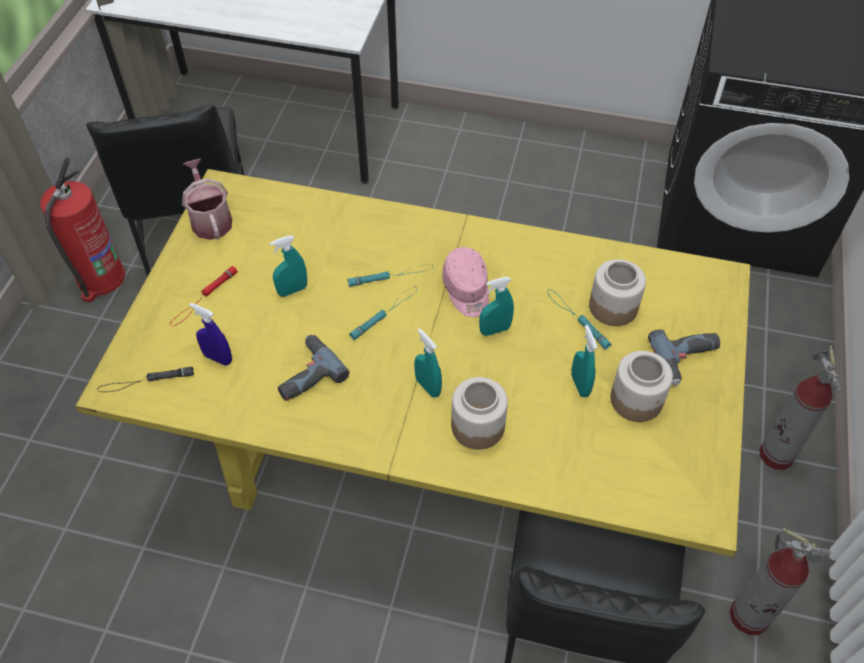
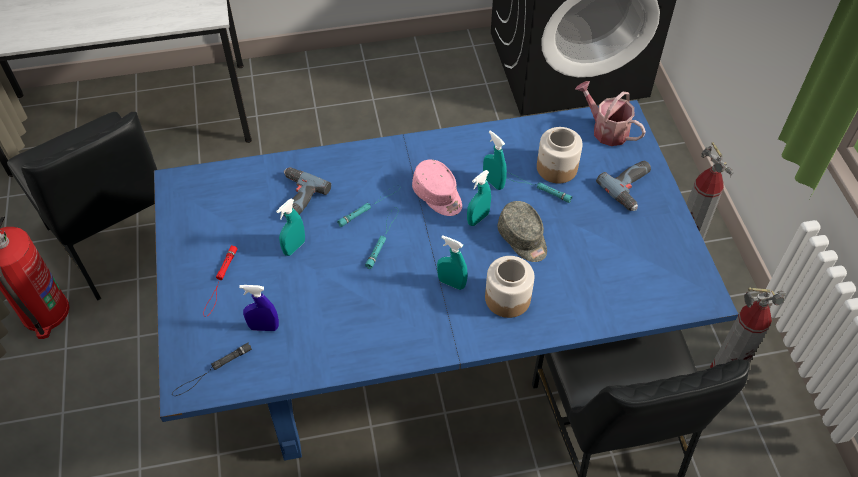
camera: 25 degrees left, 0 degrees up
(210, 219) = (184, 213): watering can -> watering can (606, 130)
(305, 373) = (346, 311): power drill -> power drill (296, 197)
(434, 453) = (431, 346): yellow dining table -> blue dining table
(531, 369) = (523, 239): none -> grey cap
(580, 385) = (565, 237): turquoise spray bottle -> turquoise spray bottle (493, 182)
(637, 400) = (612, 232): jar -> none

